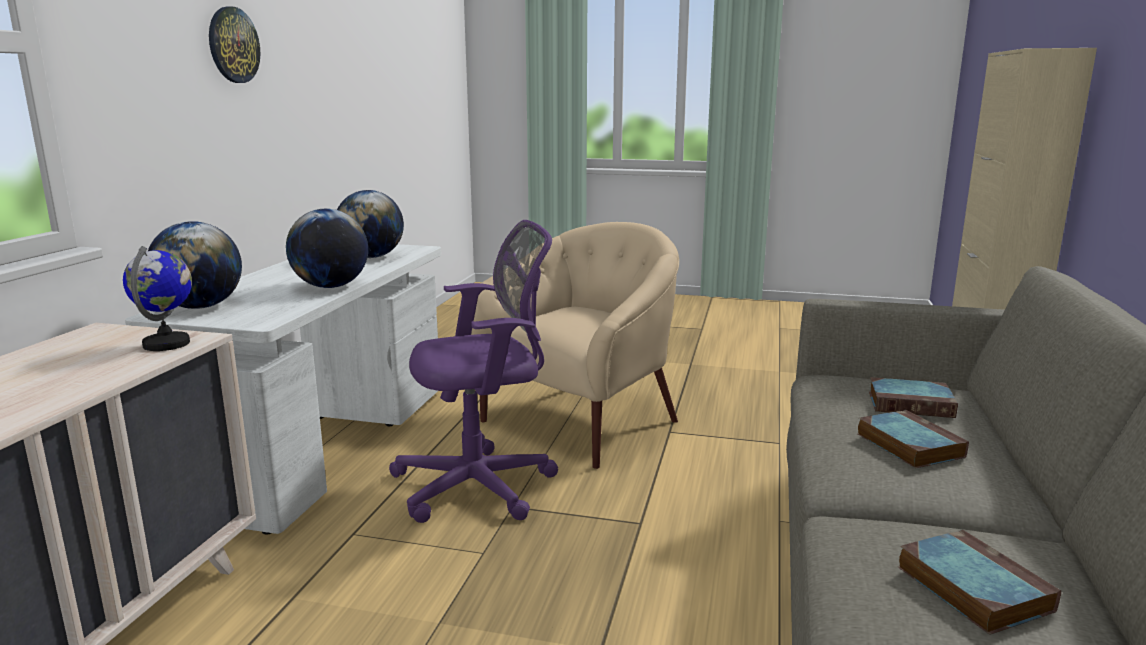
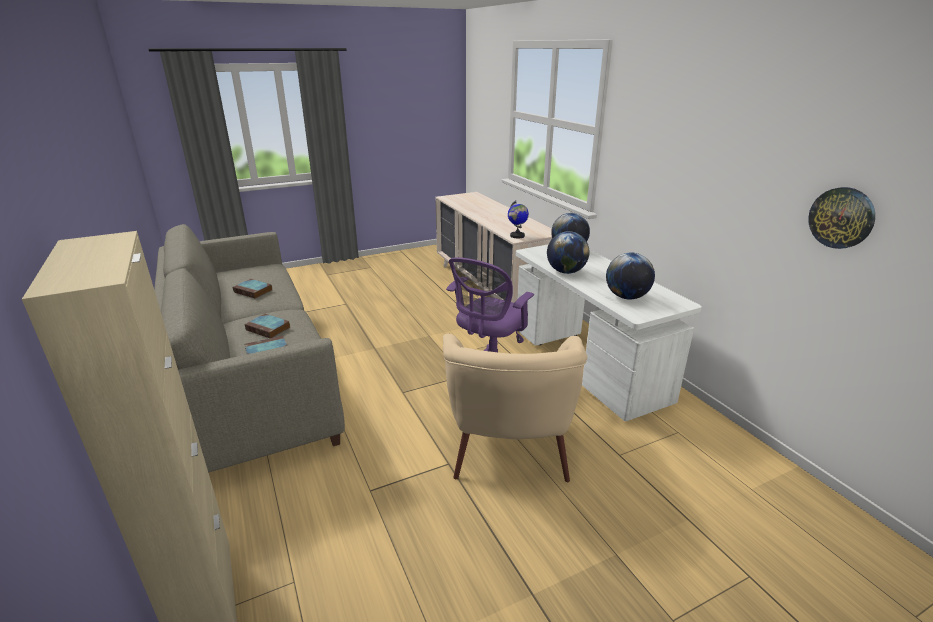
camera: 140 degrees right, 10 degrees up
(233, 45) = (698, 146): wall clock -> wall clock (841, 218)

